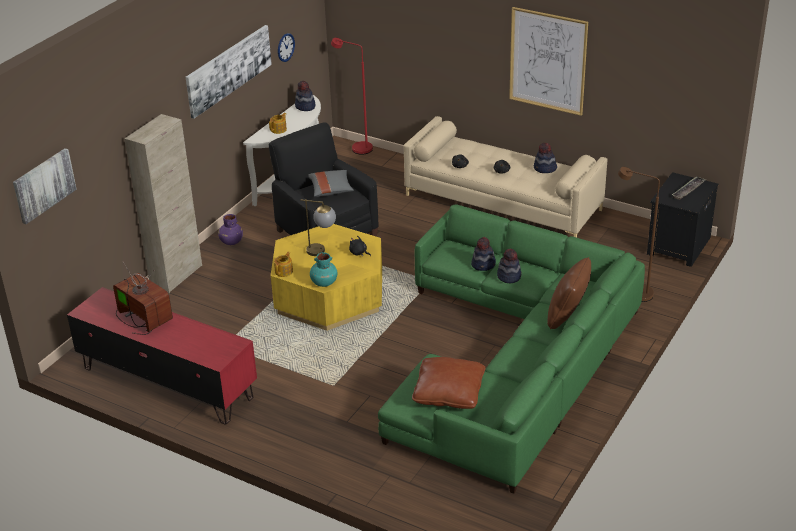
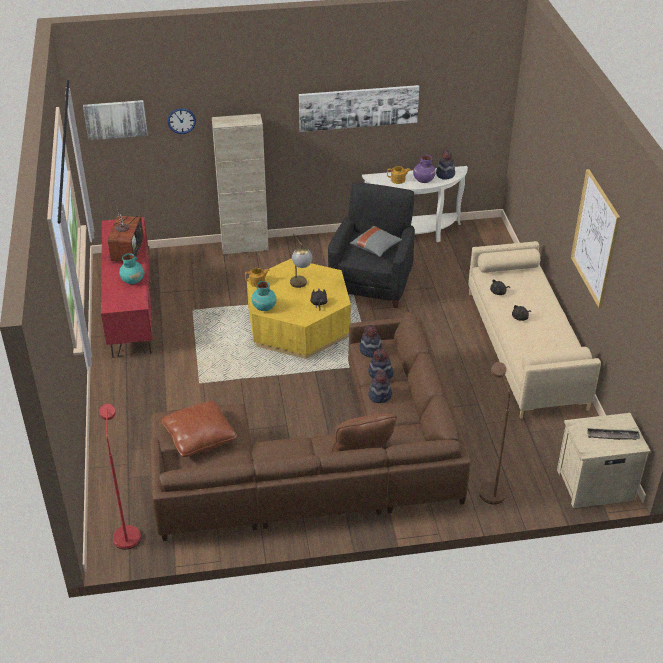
camera: 50 degrees right, 5 degrees up
(196, 332) = (133, 280): none -> turquoise vase
(231, 242) = (309, 247): purple vase -> purple vase (423, 180)
(285, 47) = (445, 114): wall clock -> wall clock (181, 121)
(357, 148) = (499, 236): red floor lamp -> red floor lamp (127, 532)
(514, 361) = (320, 462): green sofa -> brown sofa
(545, 169) = (555, 338): hat -> hat (370, 350)
(677, 246) = (594, 484): black nightstand -> beige nightstand

